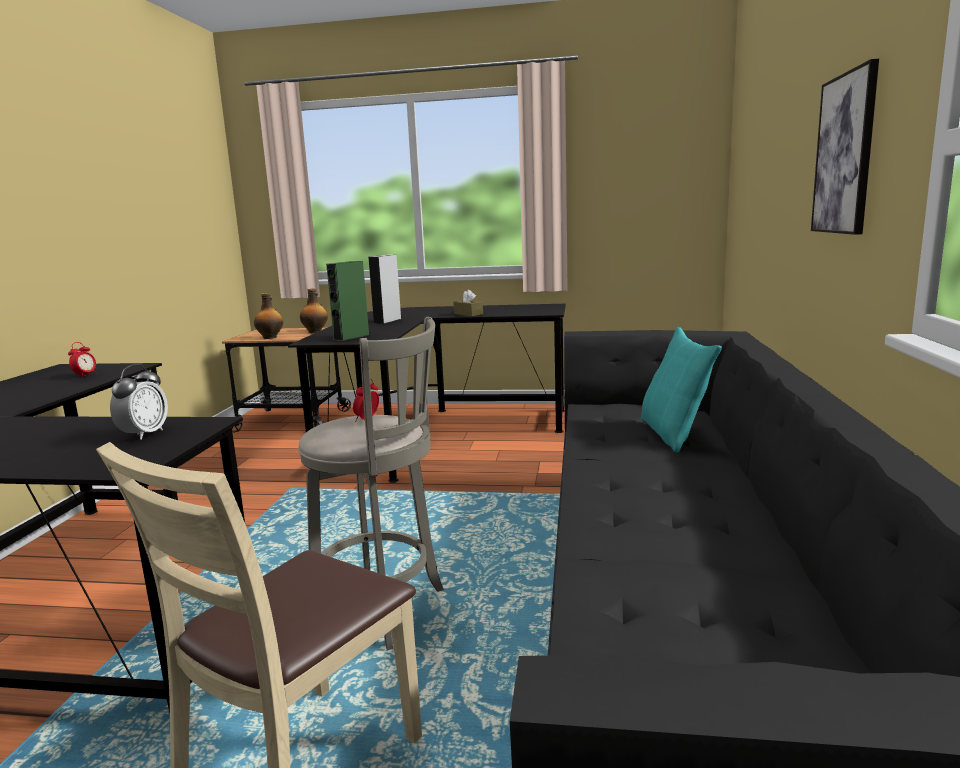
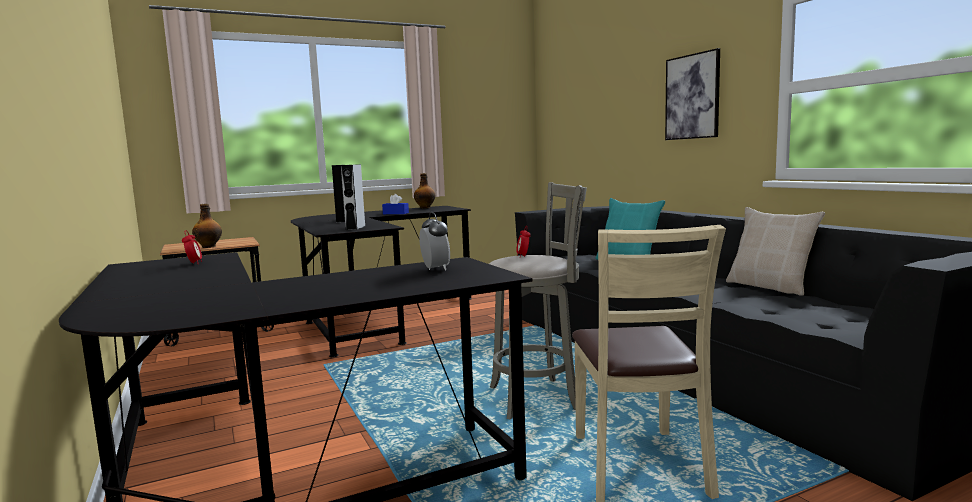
camera: 35 degrees left, 5 degrees down
(315, 331) = (243, 240): bottle -> bottle (425, 208)
(351, 337) = (355, 228): green speaker -> grey speaker
(468, 314) = (395, 213): brown tissue box -> blue tissue box
(787, 549) = (770, 287): none -> beige pillow

